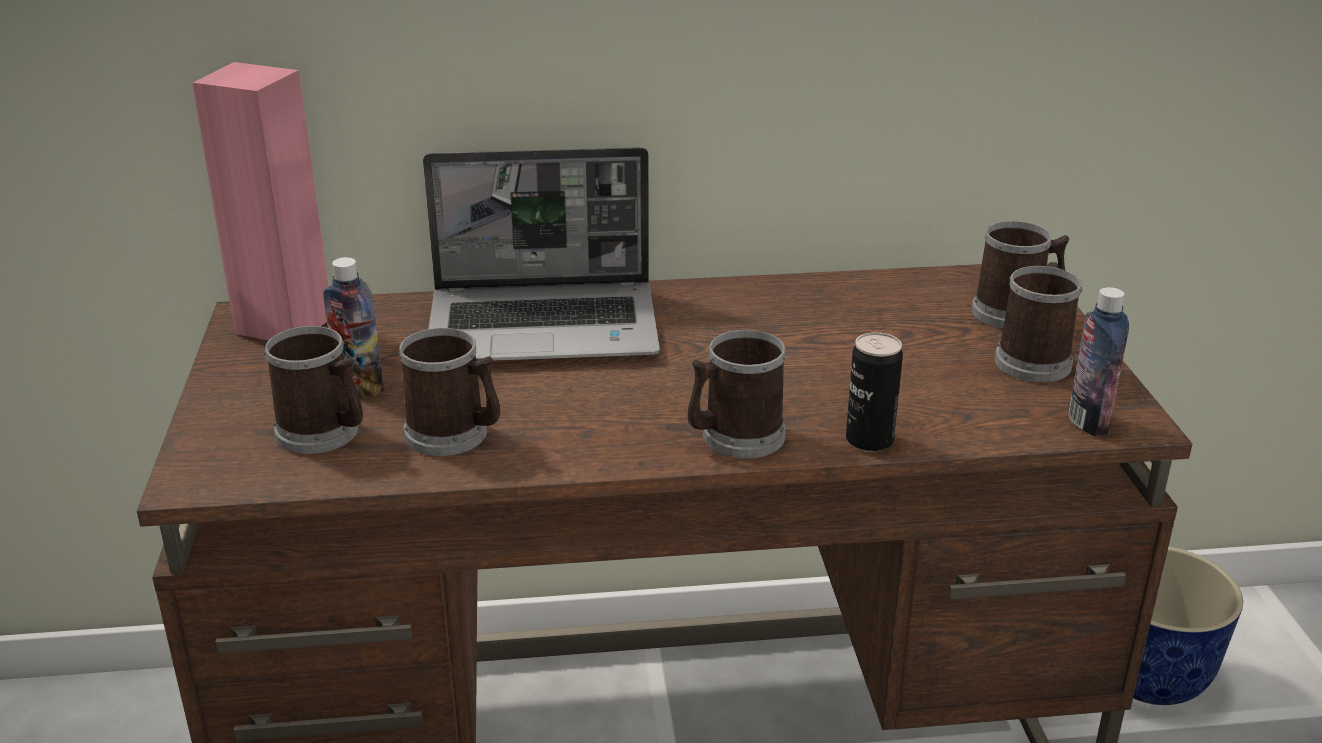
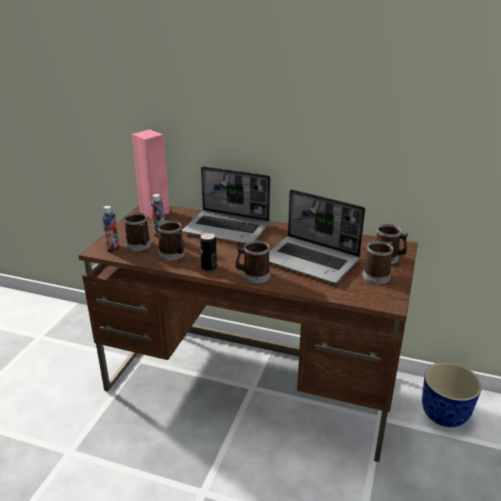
camera: 25 degrees right, 0 degrees up
(846, 361) = (312, 261): none -> laptop
(869, 440) = (294, 287): can -> can (209, 267)
(1088, 422) = (375, 299): bottle -> bottle (113, 248)

